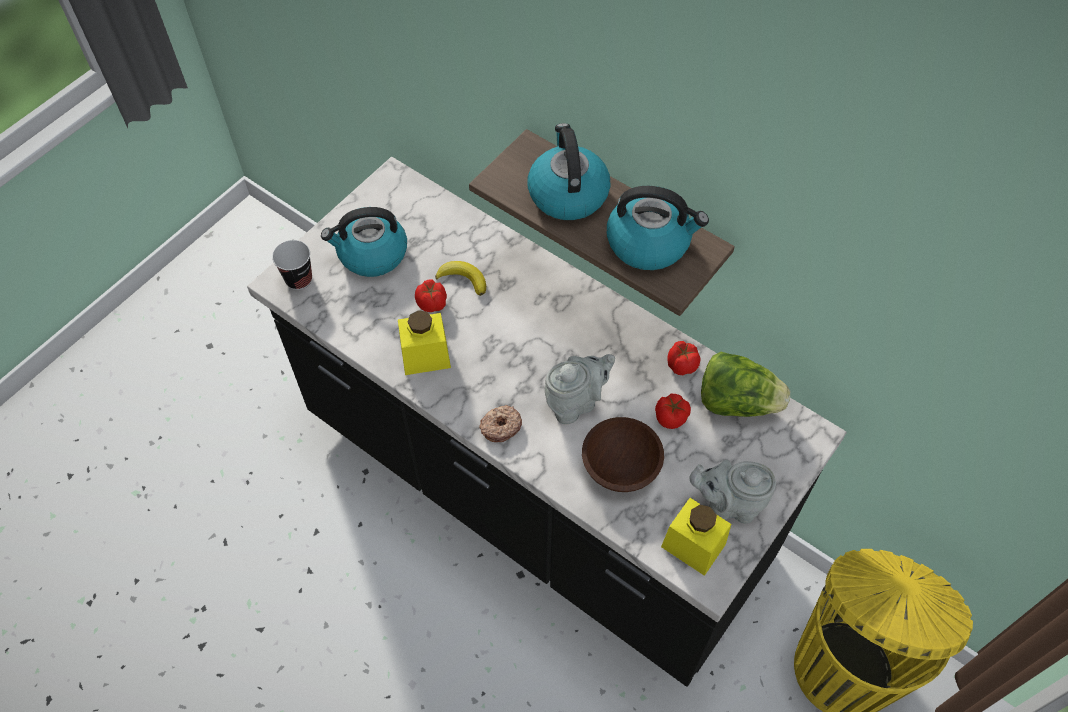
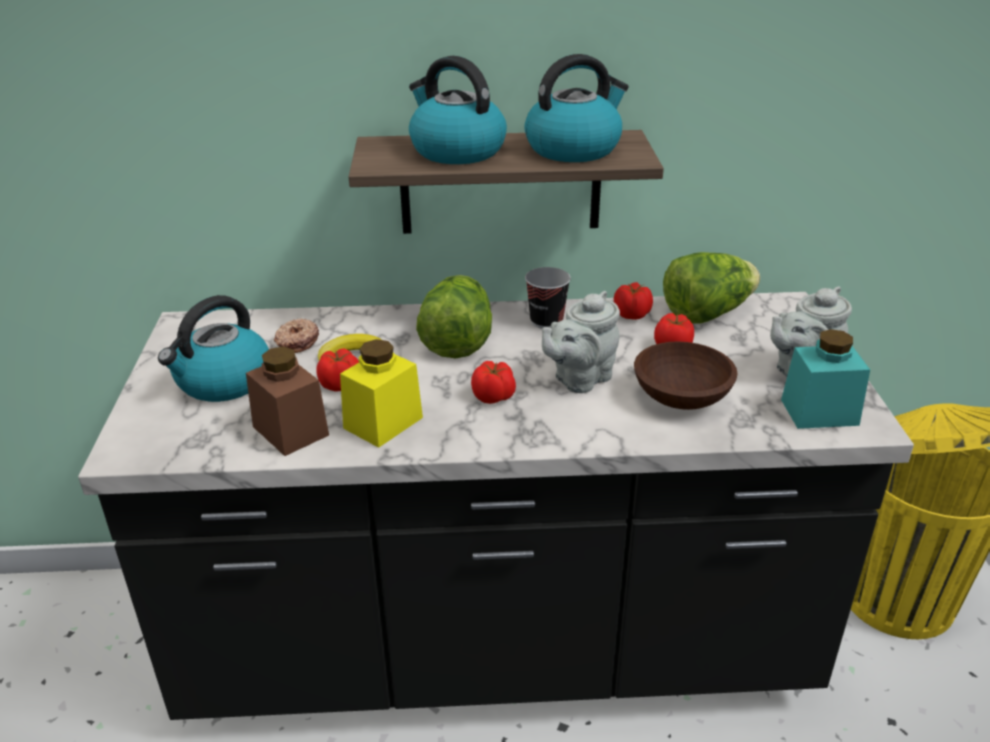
camera: 40 degrees left, 25 degrees down
(299, 279) = (149, 438): cup -> cup (546, 321)
(372, 326) = (290, 431): none -> brown jar
(500, 426) = (533, 431): donut -> donut (296, 342)
(508, 380) = (494, 397): none -> tomato
(537, 311) = (457, 341): none -> lettuce
(575, 402) = (579, 379): grey teapot -> grey teapot turned 150 degrees counterclockwise
(693, 545) = (819, 412): yellow jar -> turquoise jar

